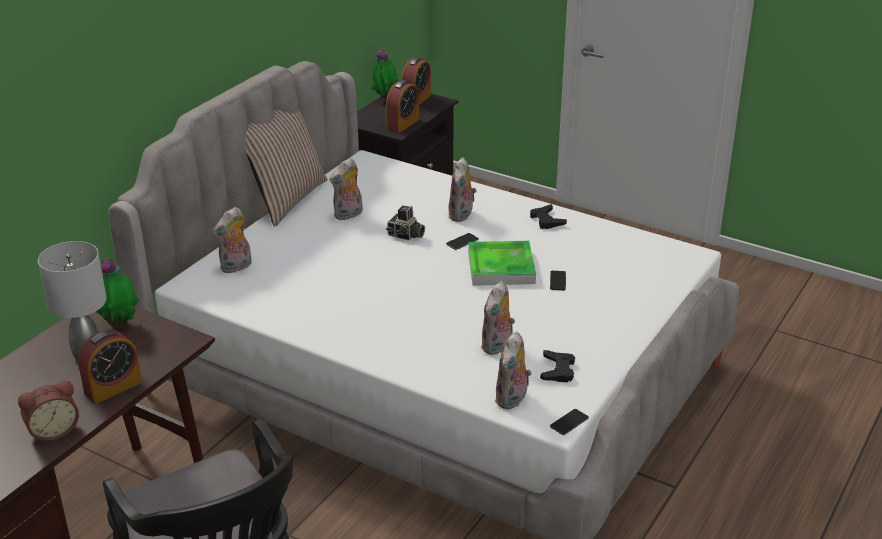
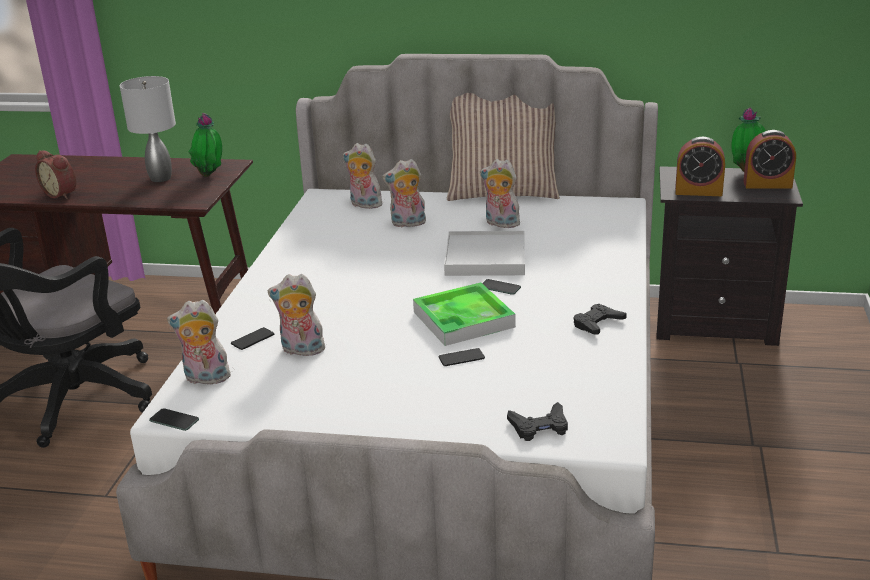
camera: 70 degrees right, 5 degrees down
(113, 387) = (121, 196): alarm clock -> none
(406, 235) = (485, 258): camera -> white tray
(461, 367) = (252, 339): none -> phone
(462, 215) = (558, 275): plush toy -> plush toy (407, 224)
(557, 370) = (272, 394): black game controller -> black game controller (539, 427)

